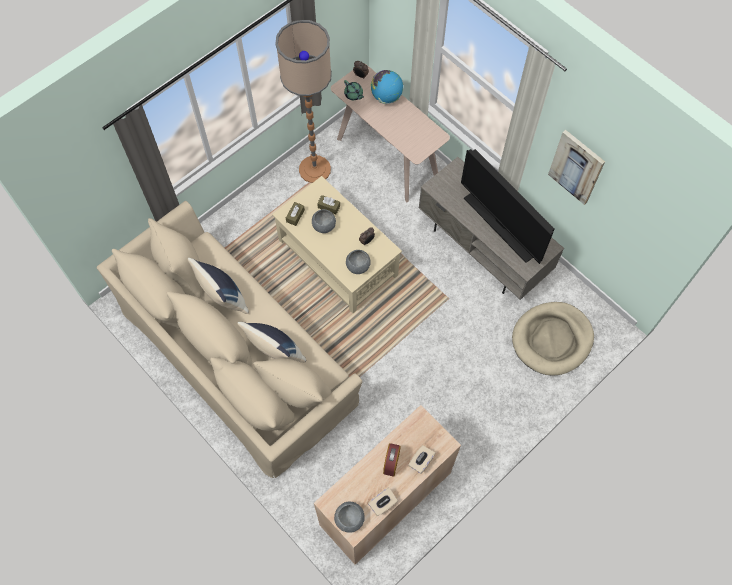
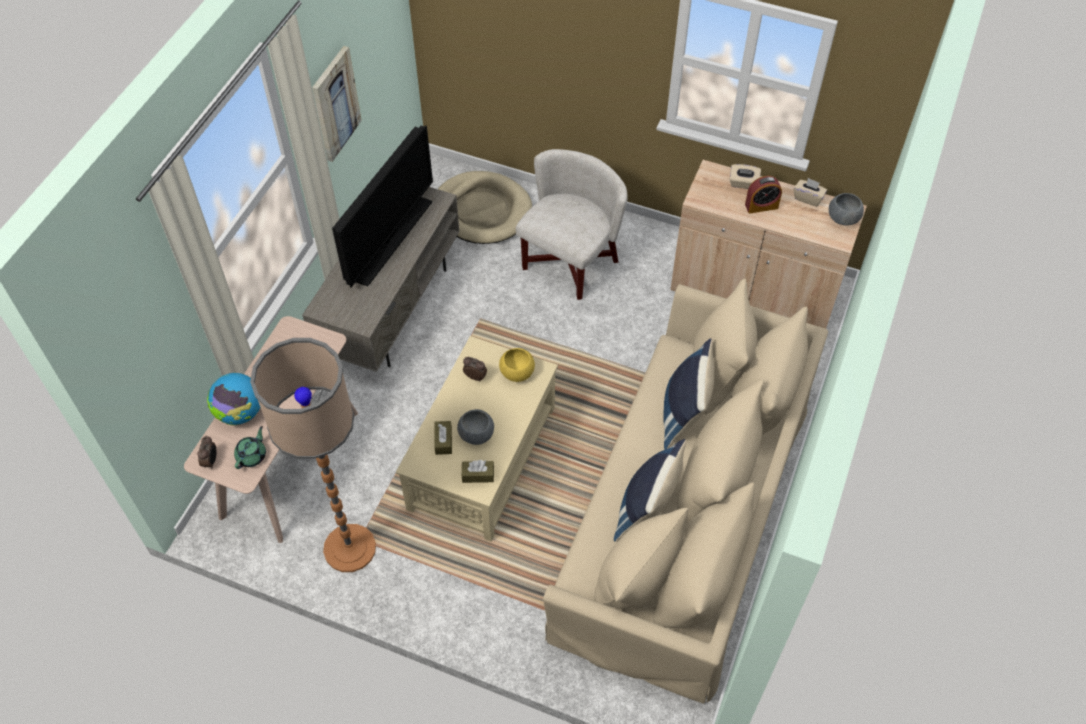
camera: 115 degrees left, 10 degrees down
(358, 266) = (517, 372): grey bowl -> yellow bowl
(473, 378) = (570, 263): none -> white armchair

